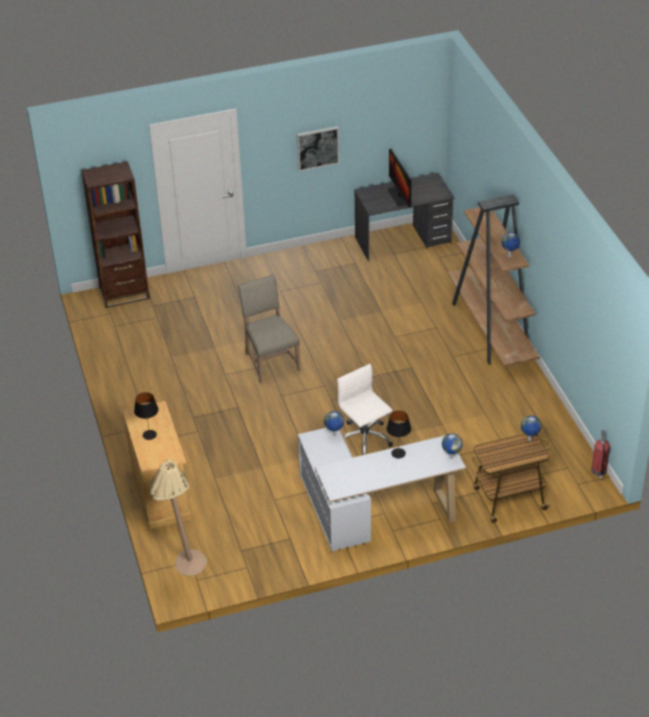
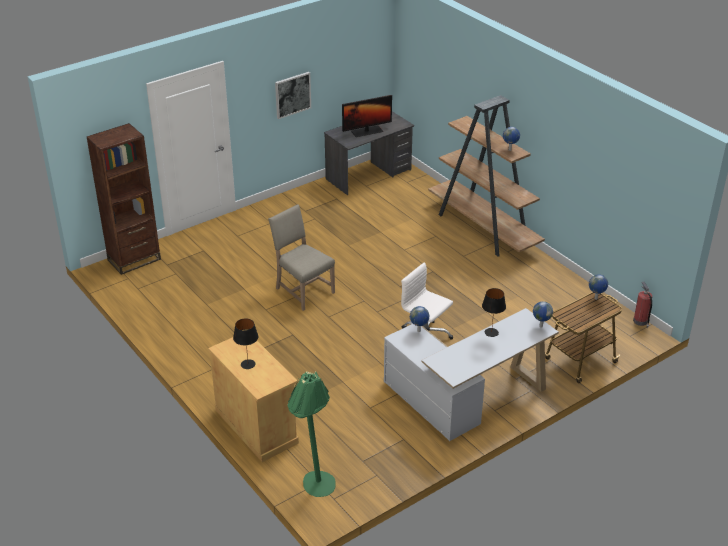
camera: 20 degrees left, 5 degrees down
(183, 566) = (314, 489): beige floor lamp -> green floor lamp
(399, 196) = (367, 131): monitor -> monitor turned 75 degrees counterclockwise

